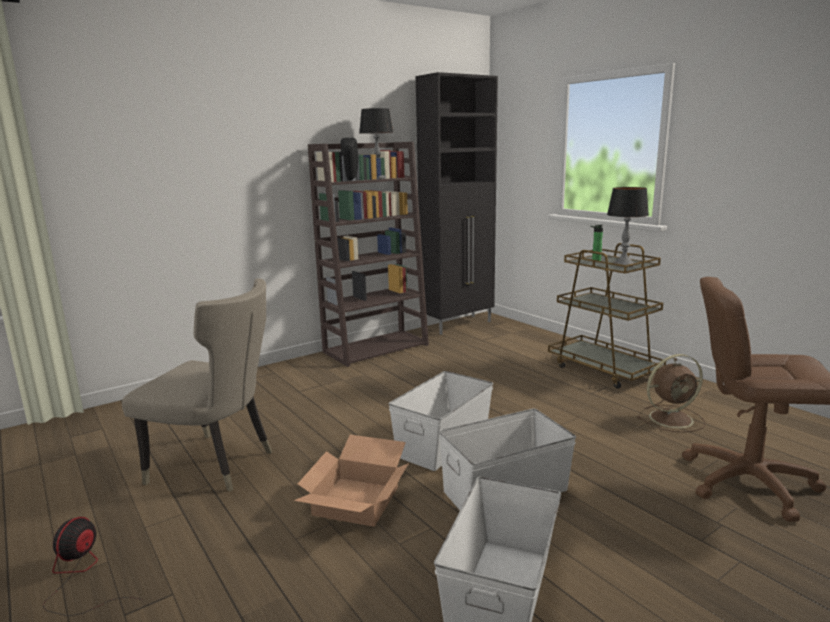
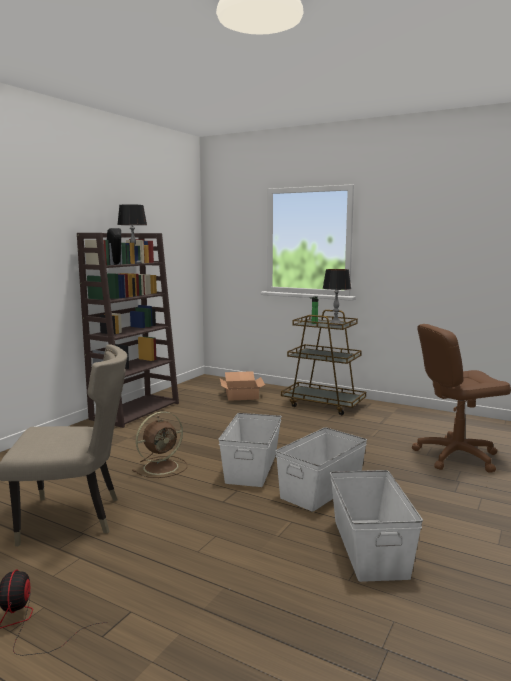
camera: 25 degrees left, 5 degrees down
(355, 500) = (220, 517): cardboard box -> cardboard box (241, 395)
(459, 324) = (190, 386): black cabinet -> none
(672, 418) = (389, 428): brown fan -> brown fan (162, 467)

